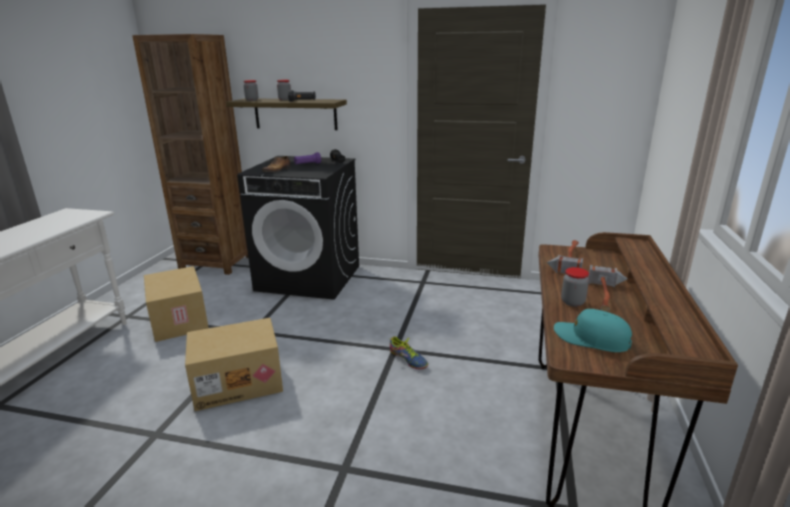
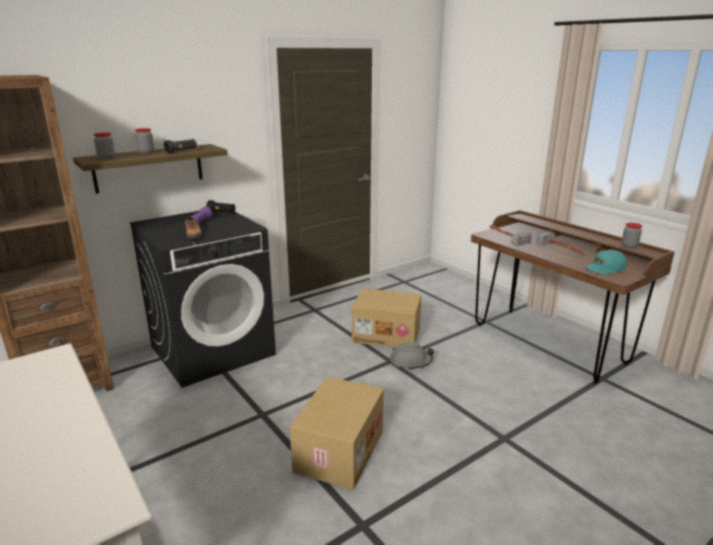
camera: 50 degrees left, 0 degrees up
(180, 320) = (163, 451): cardboard box -> cardboard box (387, 334)
(408, 359) = (410, 362): shoe -> grey hard hat
(572, 302) = (560, 257): jar -> jar (629, 246)

